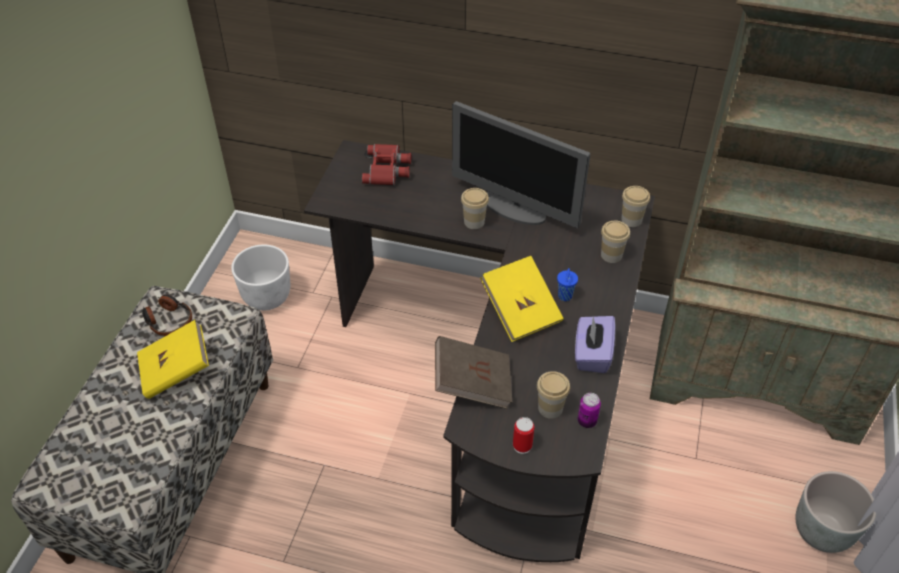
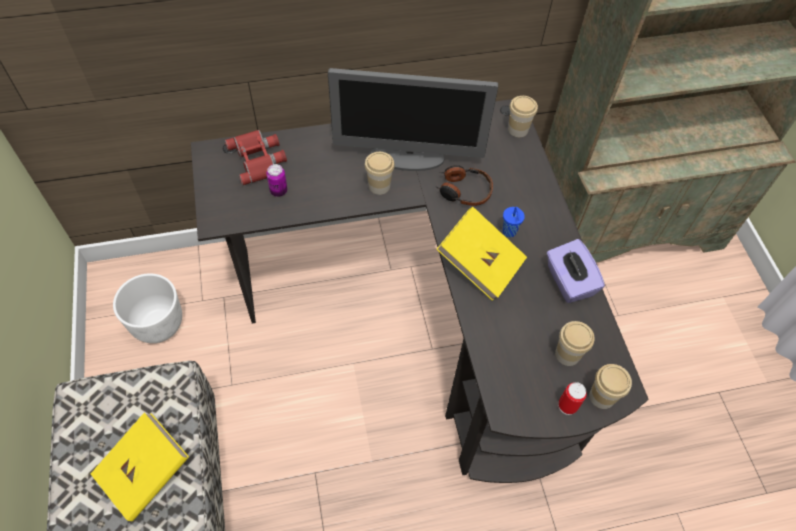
camera: 30 degrees left, 10 degrees up
(168, 320) = (100, 417): headphones -> headphones (463, 191)
(472, 384) = (484, 362): brown book -> none
(587, 421) = (606, 352): can -> can (278, 191)
(611, 255) = (523, 172): cup -> cup (602, 396)
(822, 531) = (739, 334): grey planter -> none

